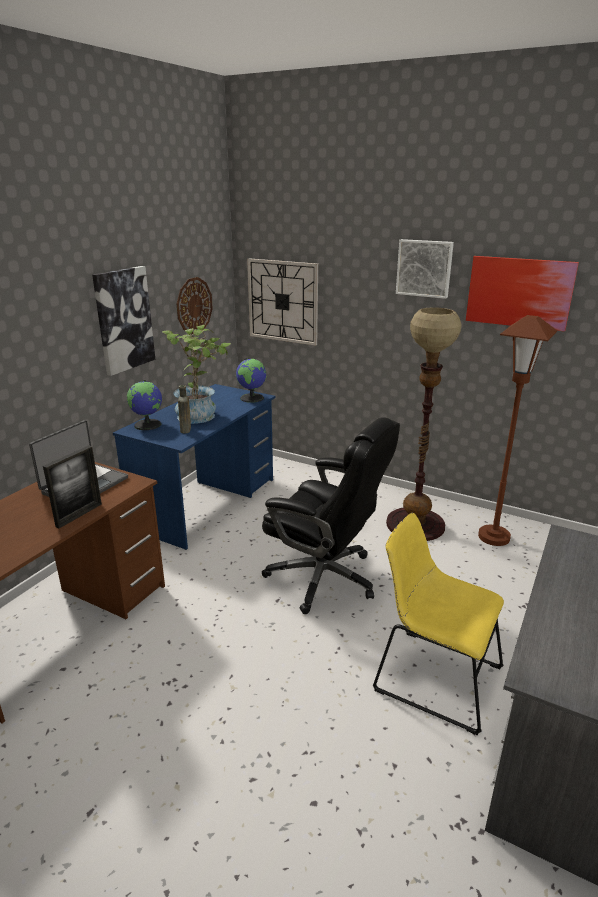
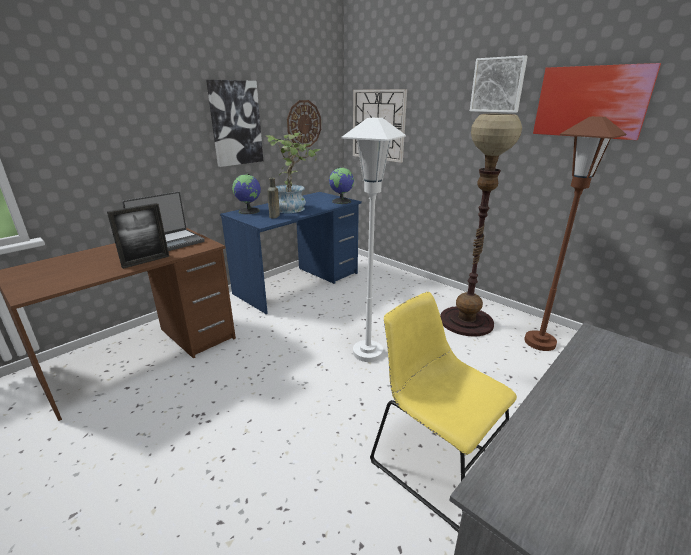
camera: 15 degrees right, 0 degrees up
(325, 577) = (367, 352): black office chair -> white floor lamp

